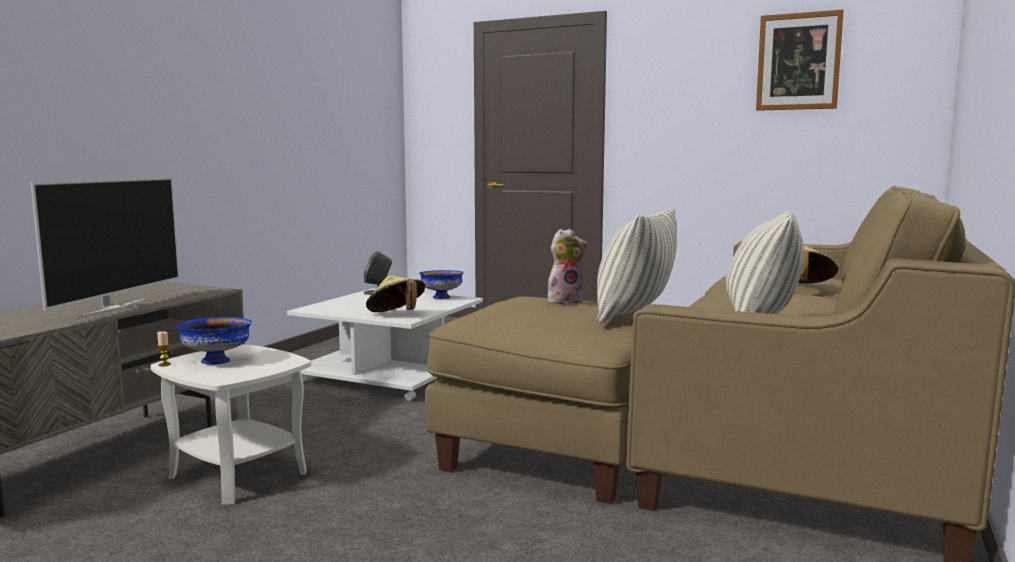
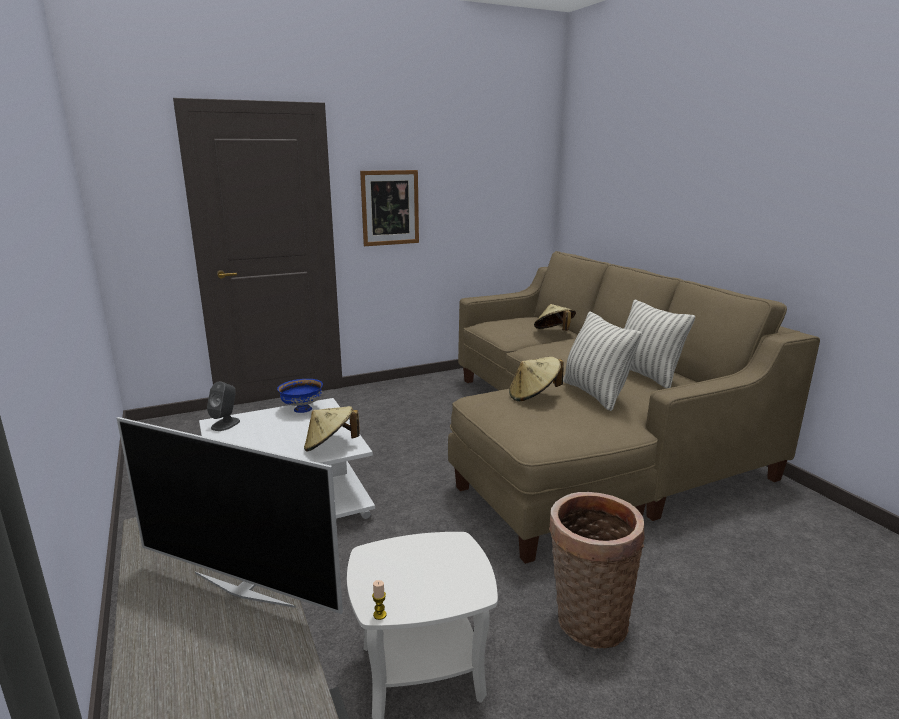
camera: 50 degrees left, 10 degrees up
(113, 308) = (245, 588): television -> television turned 150 degrees clockwise
(216, 361) = (405, 580): blue bowl -> none
(387, 518) = (587, 620): none -> basket
(565, 301) = (534, 396): plush toy -> beige hat
(798, 61) = (476, 159): picture -> picture (390, 208)

